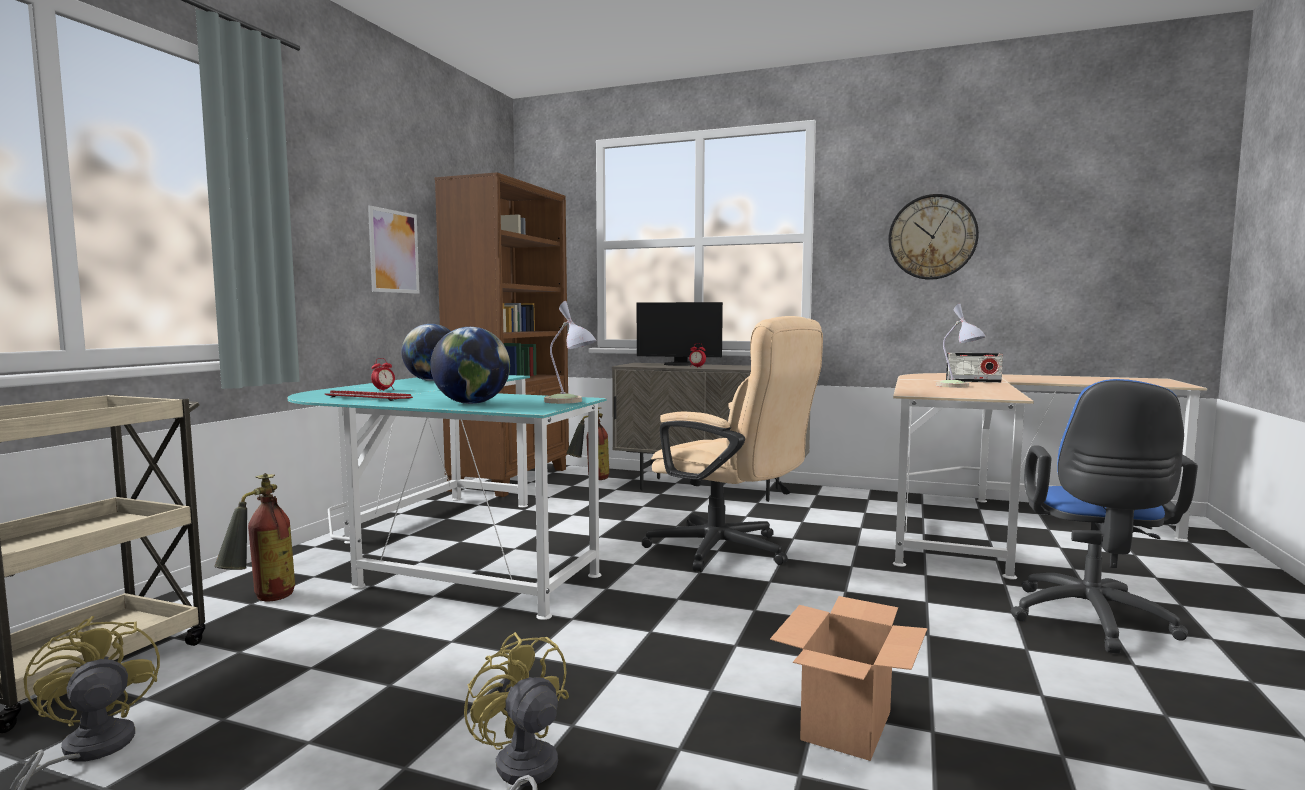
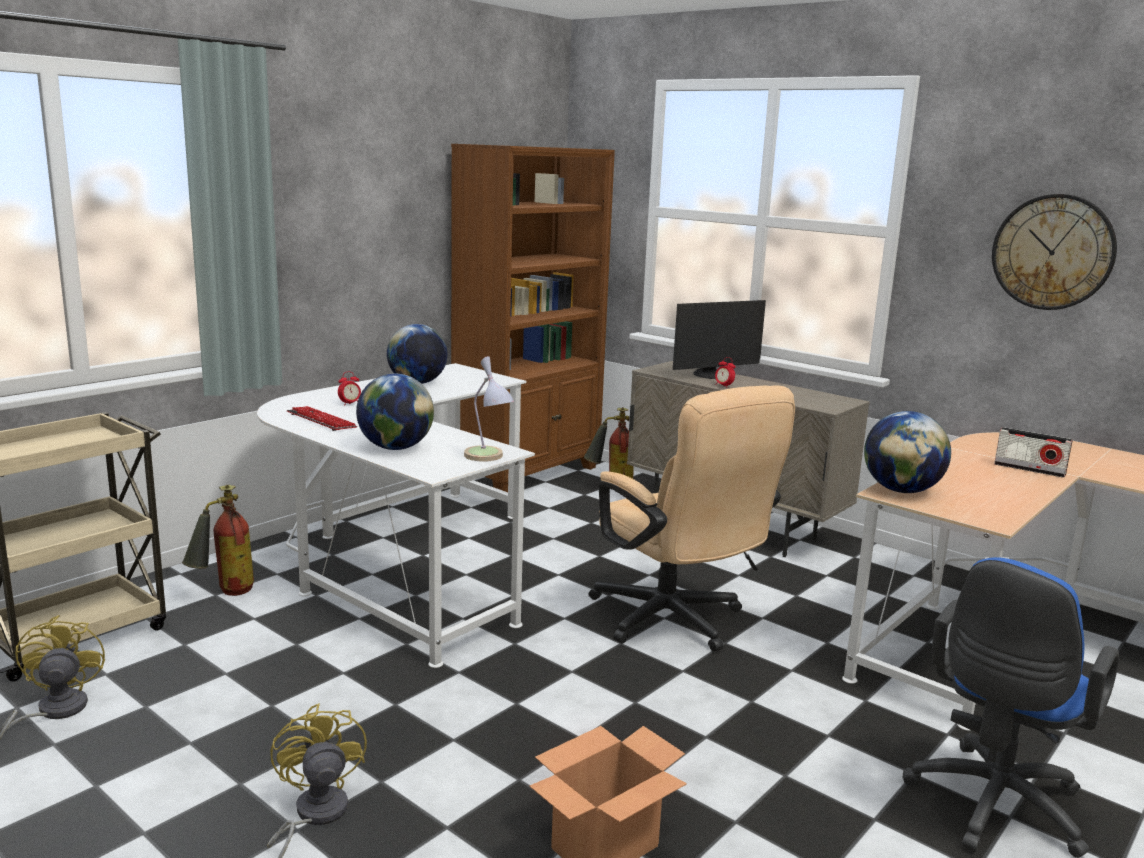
camera: 20 degrees right, 10 degrees up
(394, 251) = (398, 234): picture -> none
(444, 550) = (402, 563): turquoise desk -> white desk
(679, 364) = (713, 375): monitor -> monitor turned 60 degrees counterclockwise
(919, 392) = (901, 490): none -> globe
(959, 386) = (983, 481): table lamp -> none

